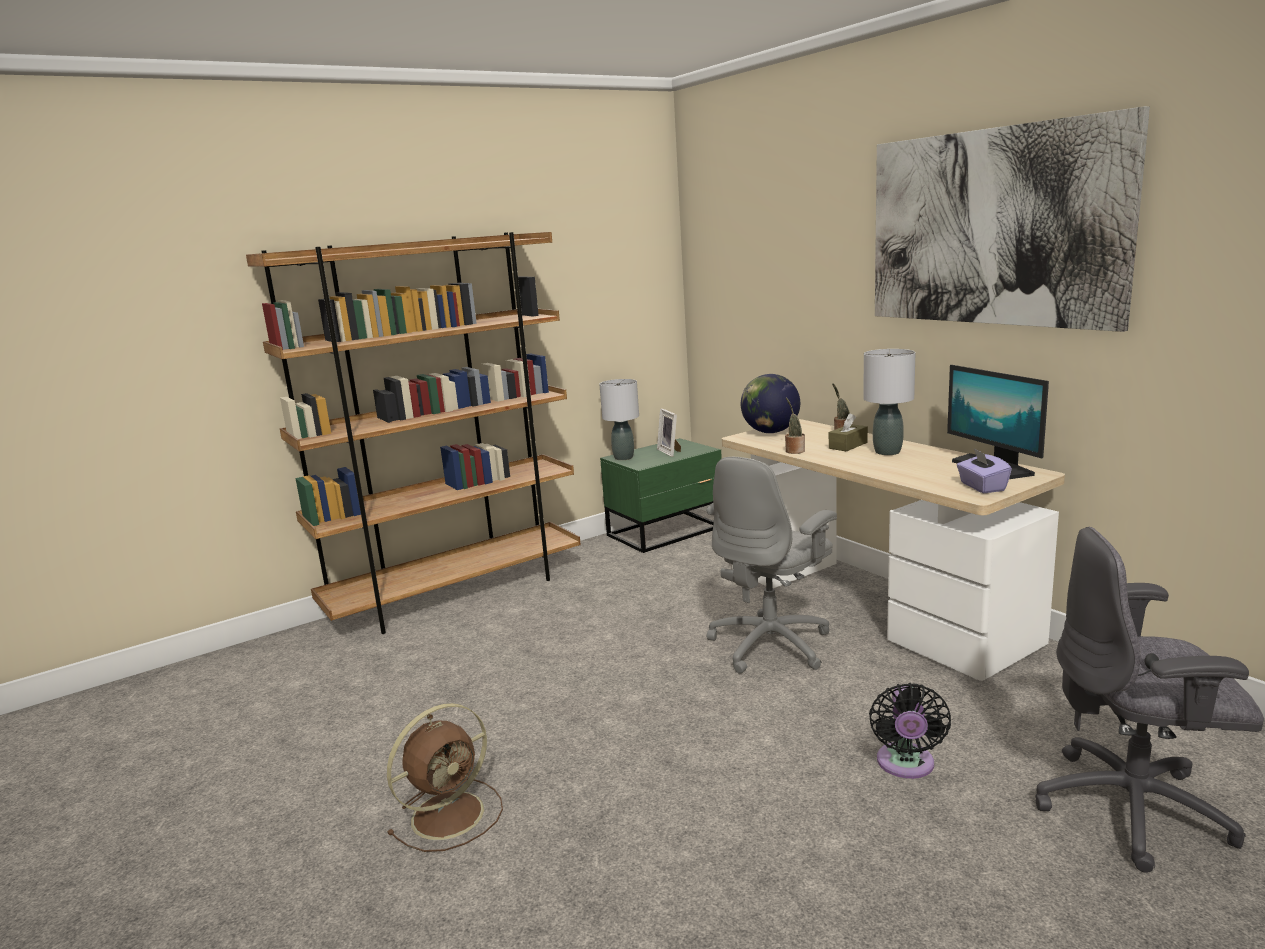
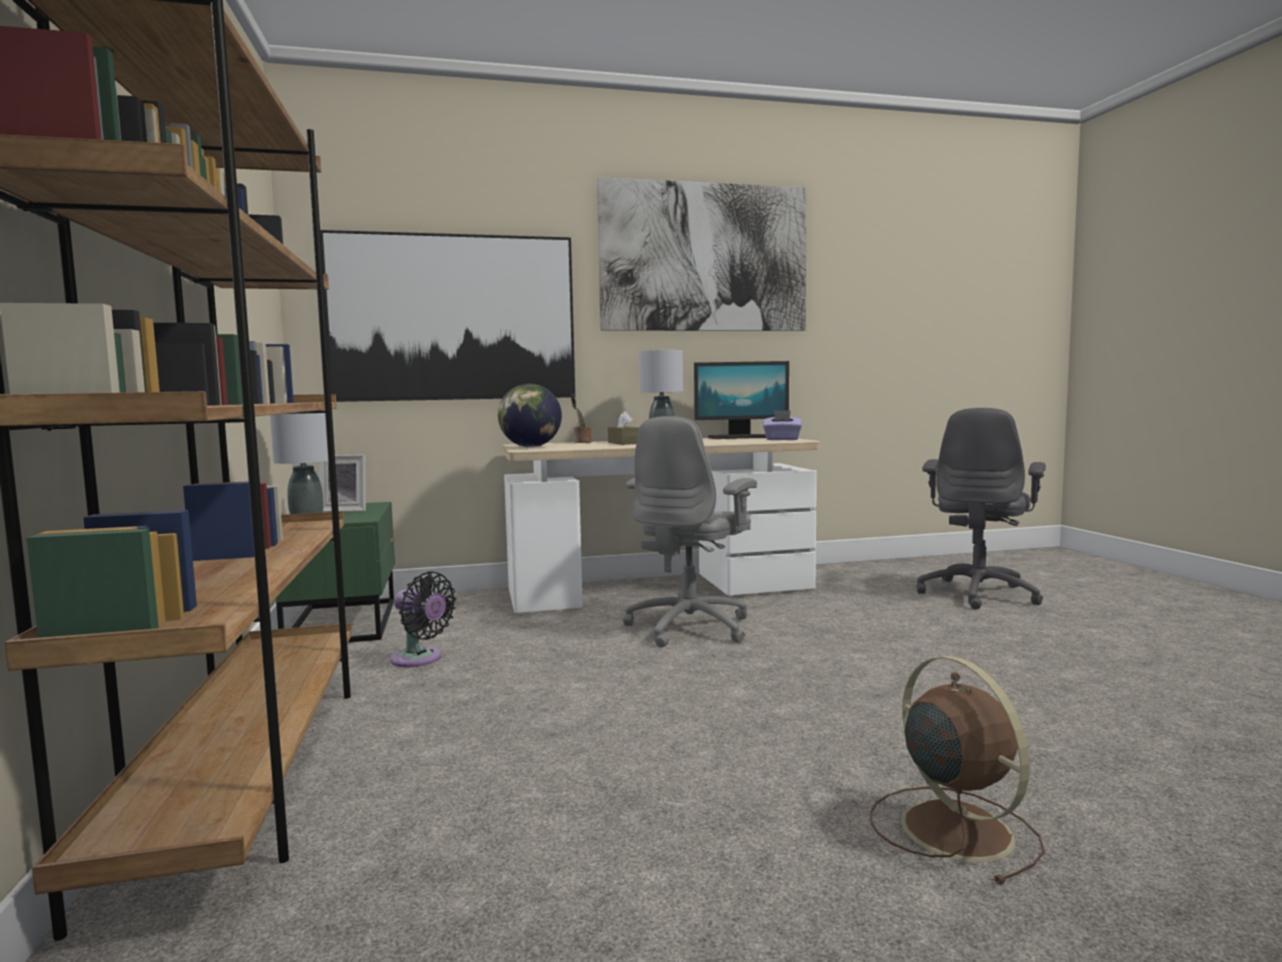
camera: 70 degrees left, 10 degrees down
(771, 297) = (453, 318): none -> picture
(772, 645) = (690, 627): grey office chair -> grey office chair turned 60 degrees clockwise
(794, 451) = (608, 447): potted plant -> none
(905, 765) = (914, 625): black fan -> black fan (420, 659)

